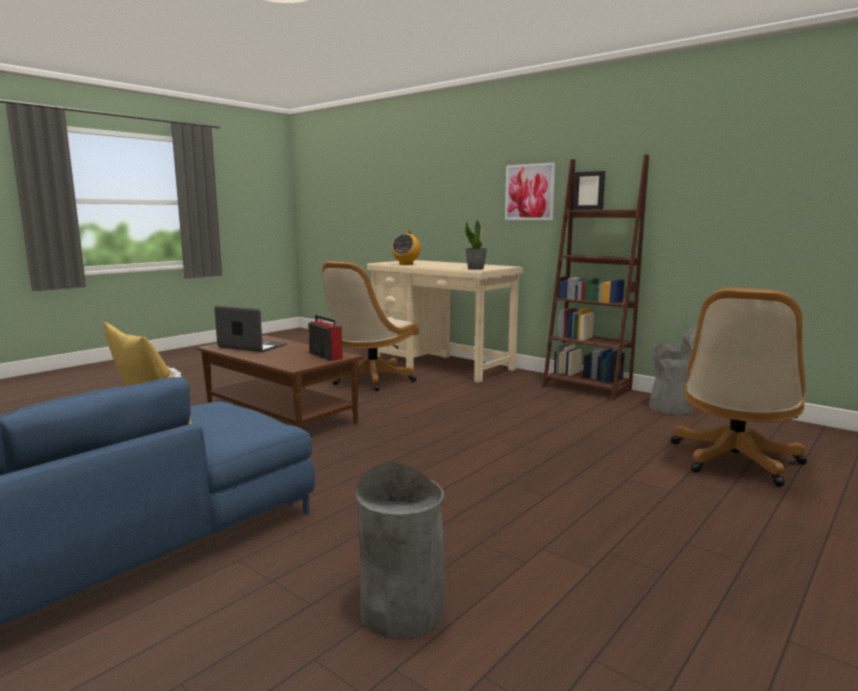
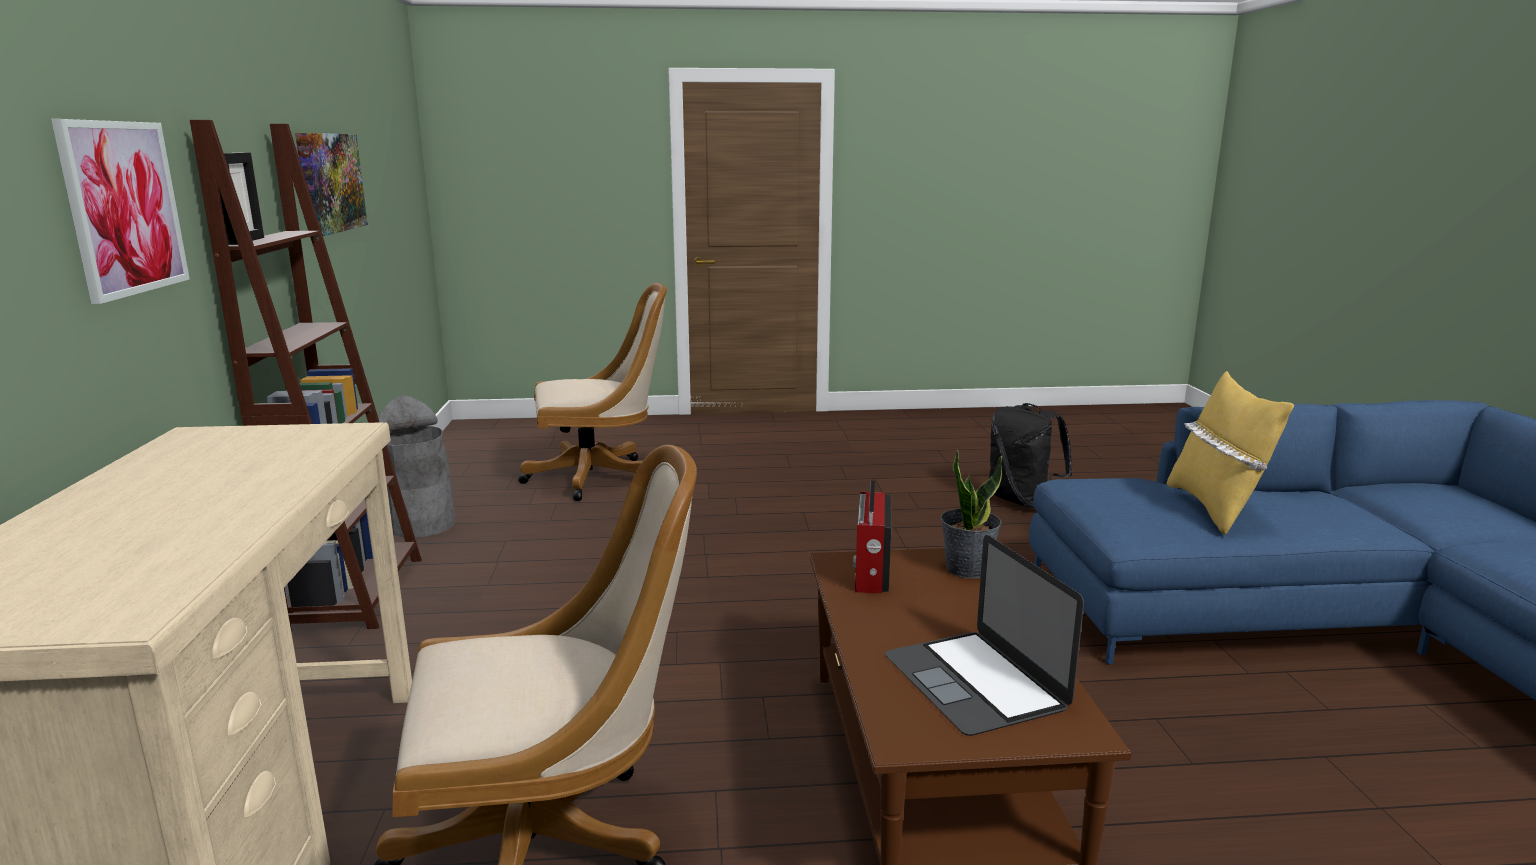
camera: 135 degrees left, 5 degrees up
(402, 610) = (1022, 501): grey trash can -> black backpack
(406, 264) = (186, 550): radio -> none
(476, 269) = (321, 437): potted plant -> potted plant (967, 569)
(731, 185) = (330, 182): none -> picture

